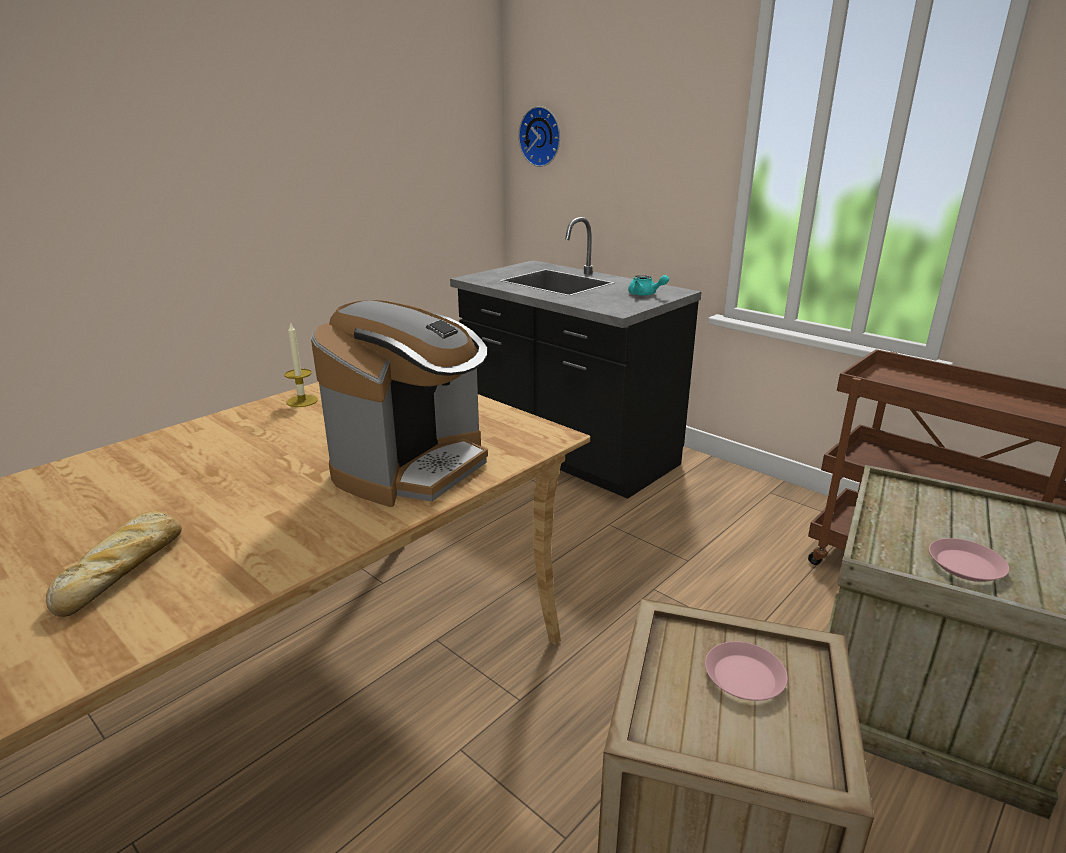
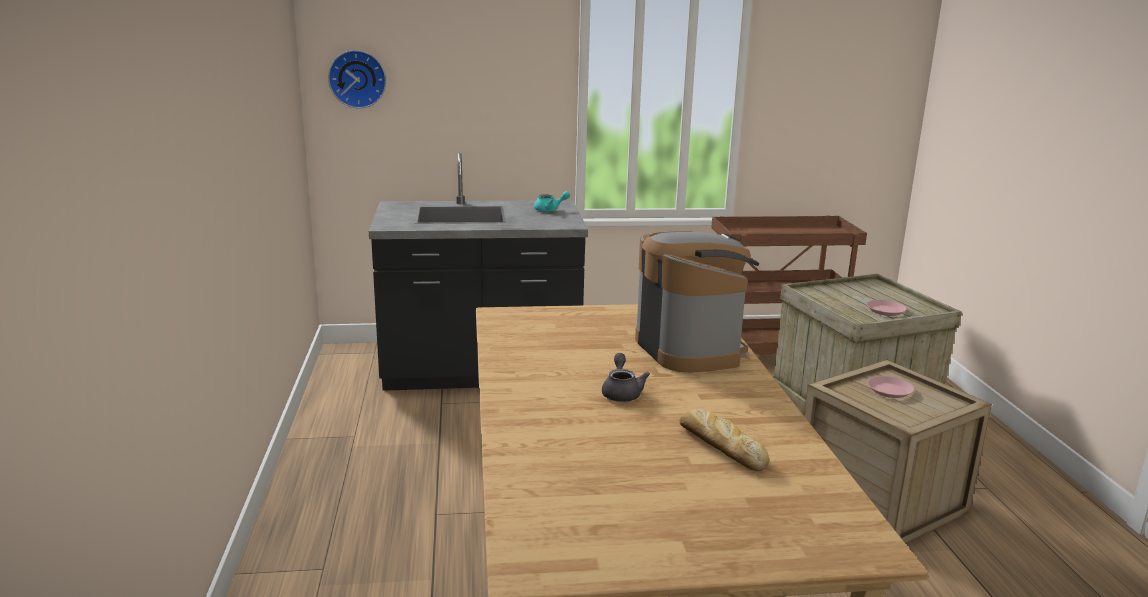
camera: 50 degrees left, 5 degrees down
(239, 473) = (622, 392): none -> grey teapot
(302, 401) = (513, 349): candle -> none

